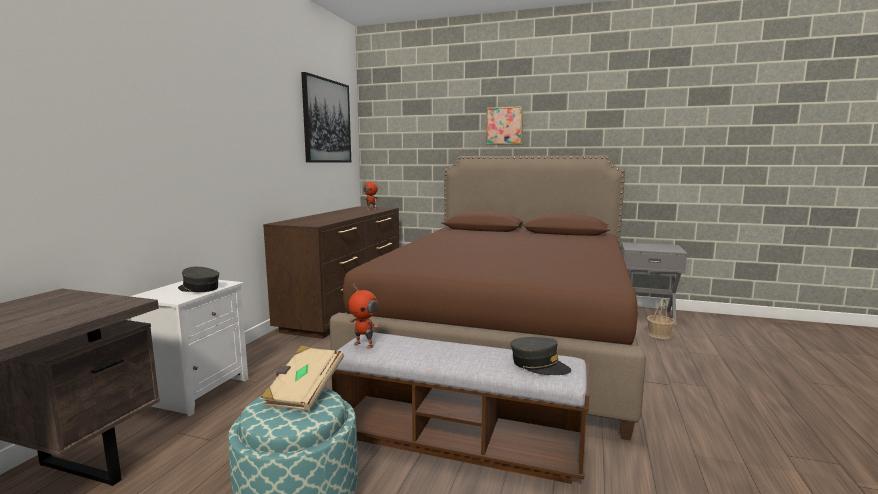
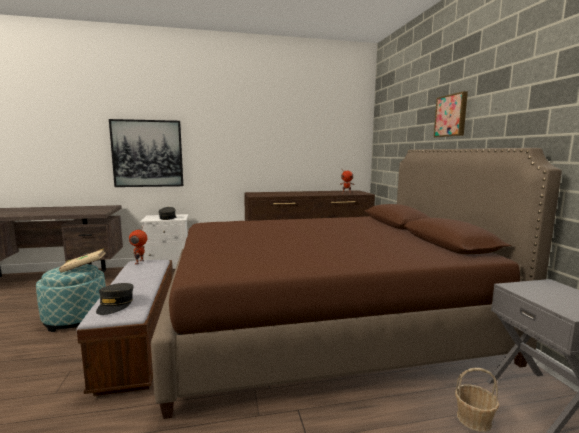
camera: 60 degrees right, 0 degrees up
(327, 121) = (325, 124): picture -> picture (147, 153)

